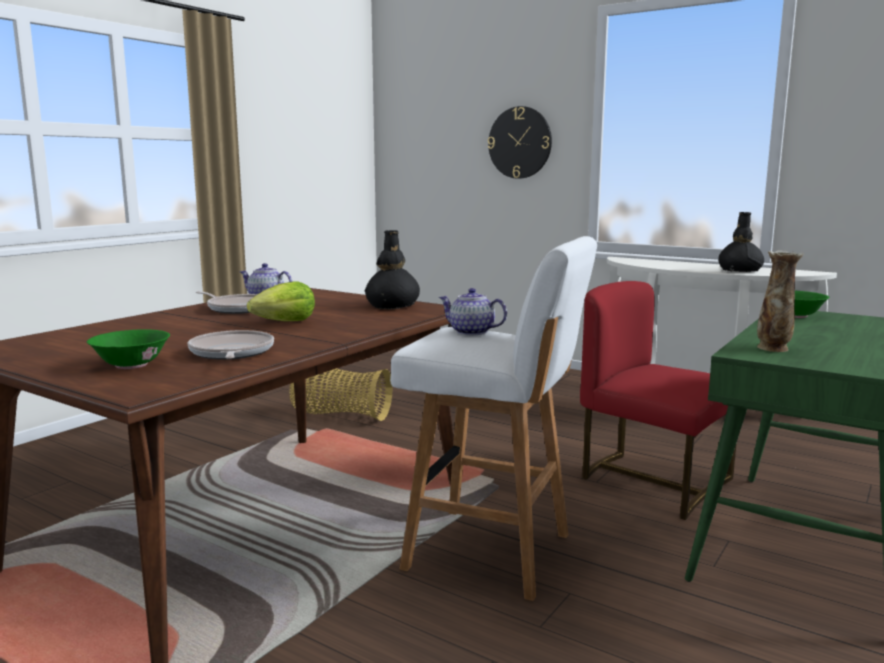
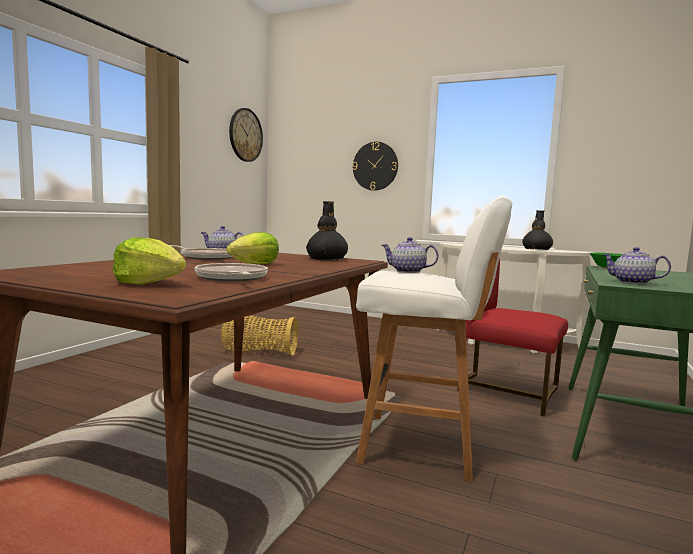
camera: 10 degrees left, 5 degrees down
(131, 365) = (149, 283): green bowl -> lettuce
(337, 105) = (245, 135): none -> wall clock
(773, 348) = (632, 282): vase -> teapot

